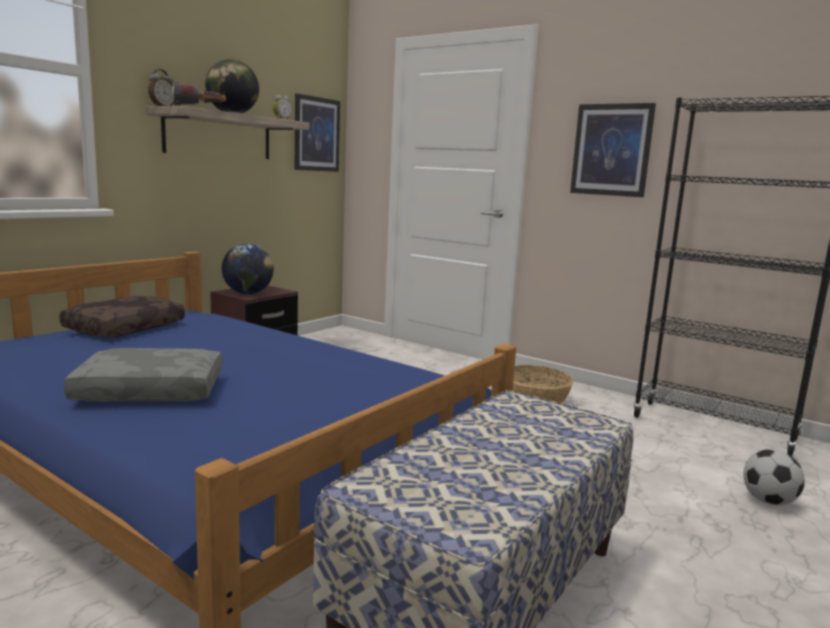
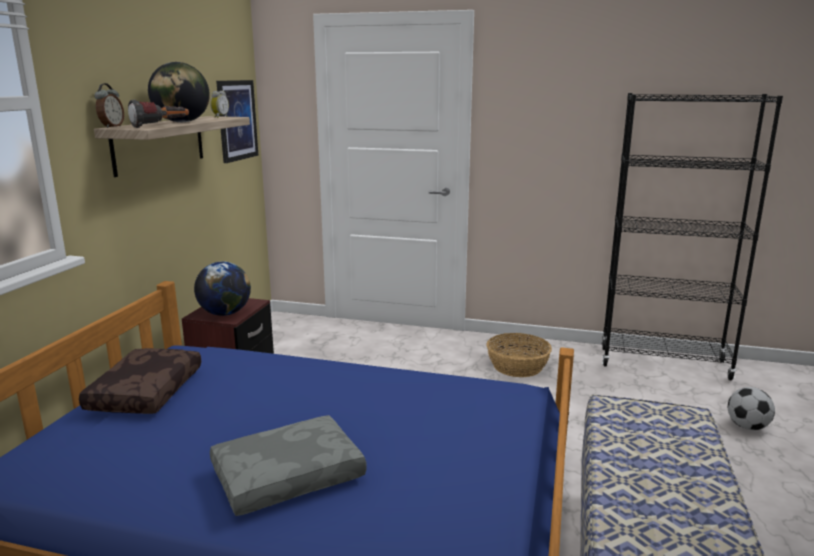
camera: 20 degrees left, 5 degrees up
(611, 150) = (554, 130): picture -> none

